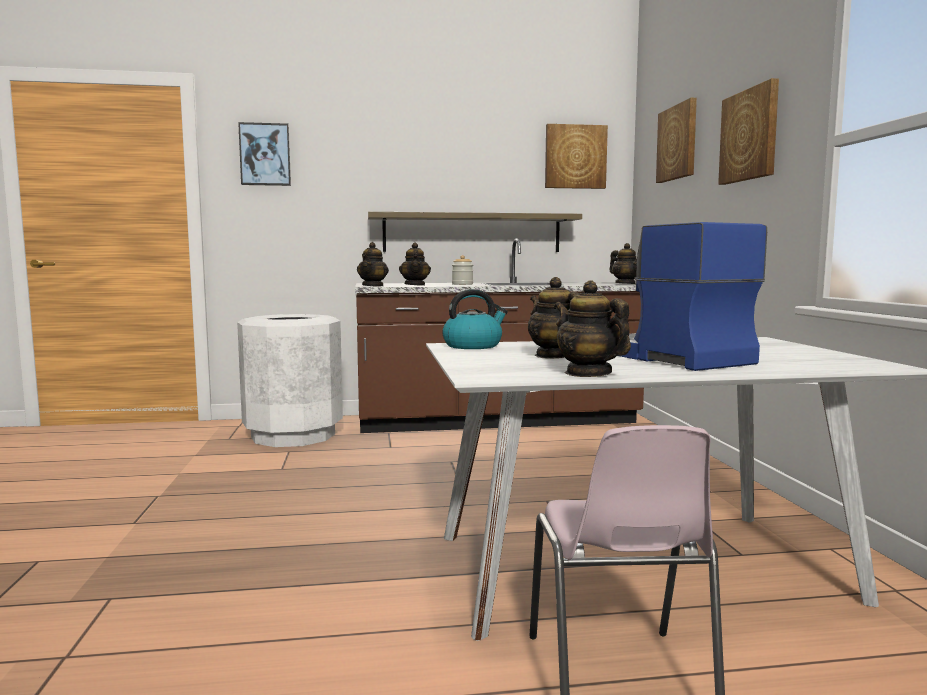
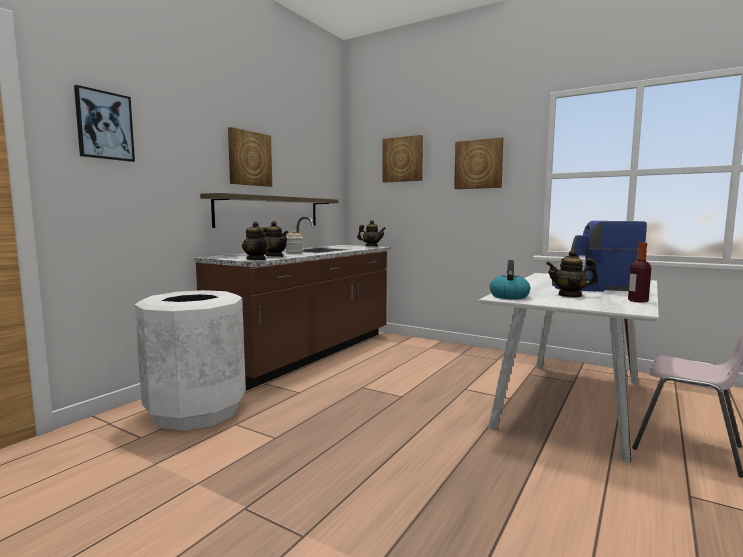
camera: 50 degrees left, 0 degrees up
(575, 157) = (320, 158): picture -> picture (249, 158)
(588, 373) = (637, 301): teapot -> bottle

